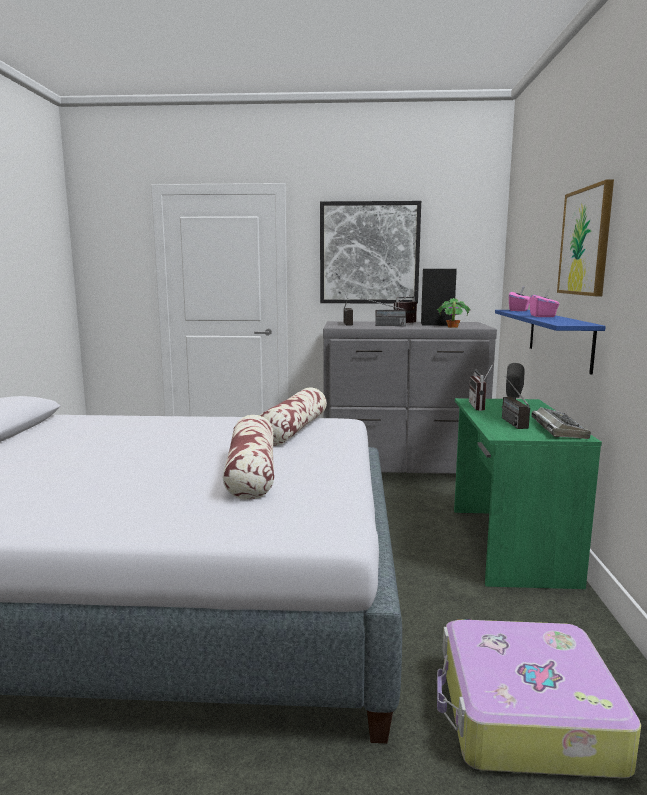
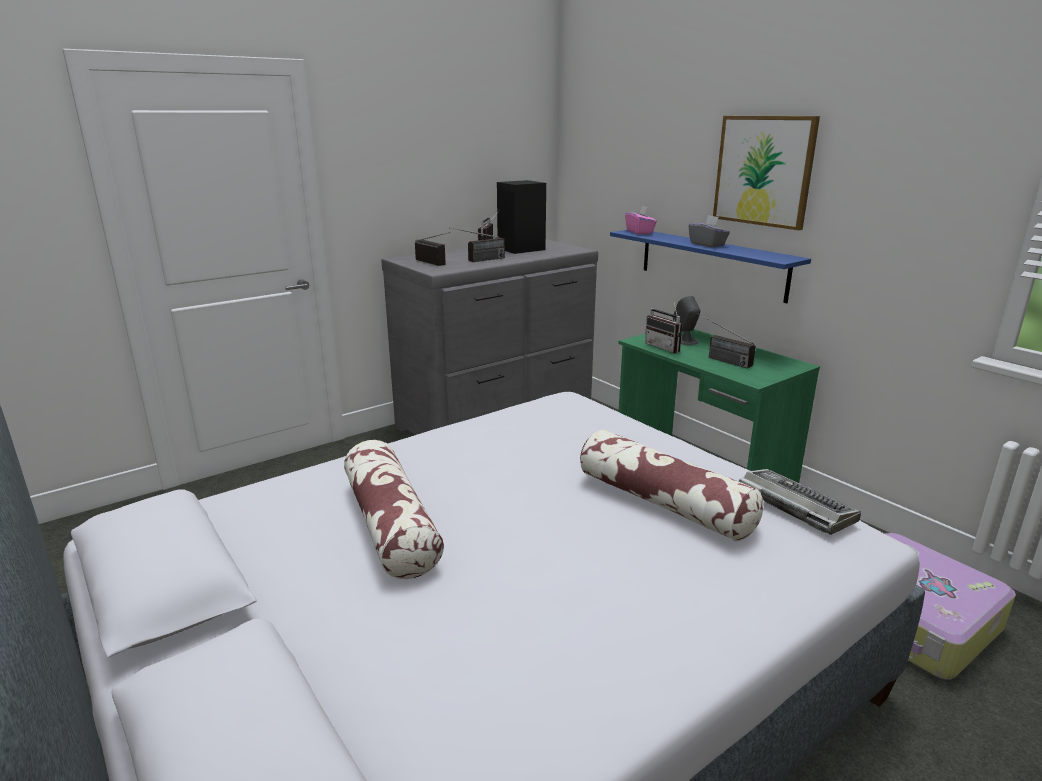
camera: 40 degrees left, 10 degrees up
(294, 429) = (555, 427): pillow -> pillow (390, 525)
(369, 253) = (421, 162): picture -> none
(452, 327) = (554, 253): potted plant -> none
(542, 316) = (707, 244): pink tissue box -> grey tissue box
(558, 429) = (770, 360): keyboard -> keyboard (794, 506)

